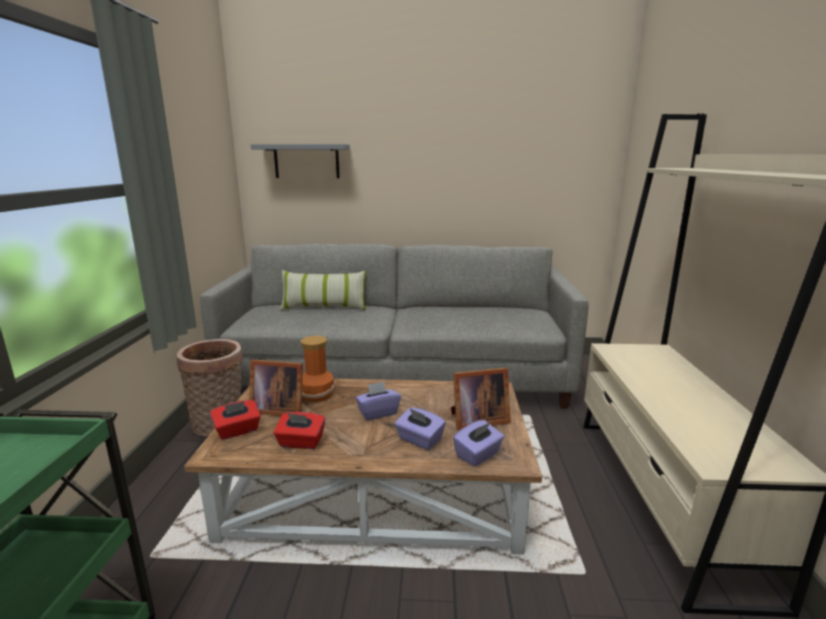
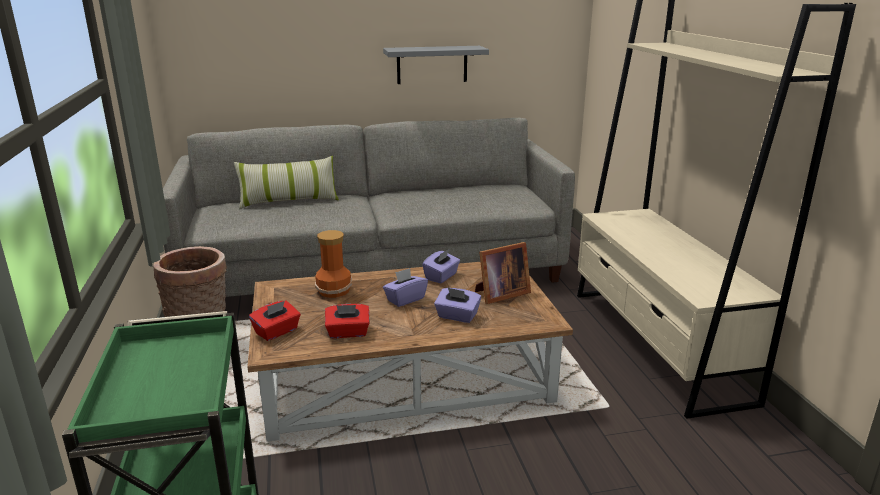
camera: 15 degrees left, 5 degrees up
(277, 409) = (303, 308): picture frame -> none
(306, 161) = (244, 29): grey shelf -> grey shelf (432, 64)
(478, 455) = (514, 321): purple tissue box -> purple tissue box (441, 276)

